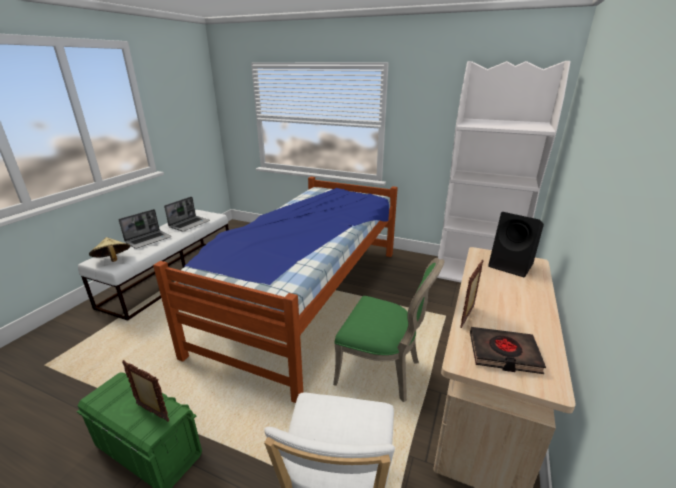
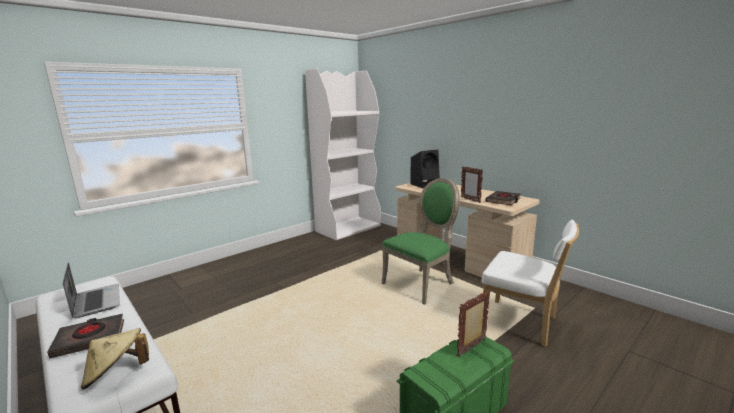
camera: 65 degrees left, 10 degrees down
(148, 240) = (90, 339): laptop -> black book
(306, 295) = (297, 295): bed -> none

